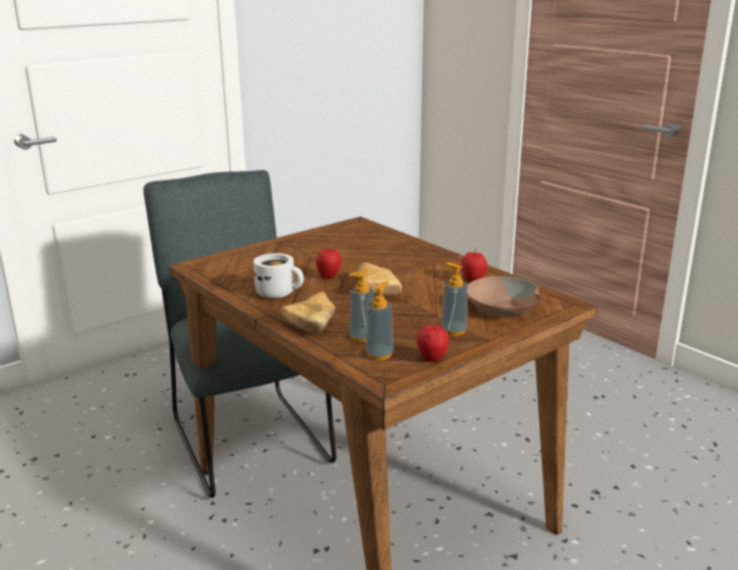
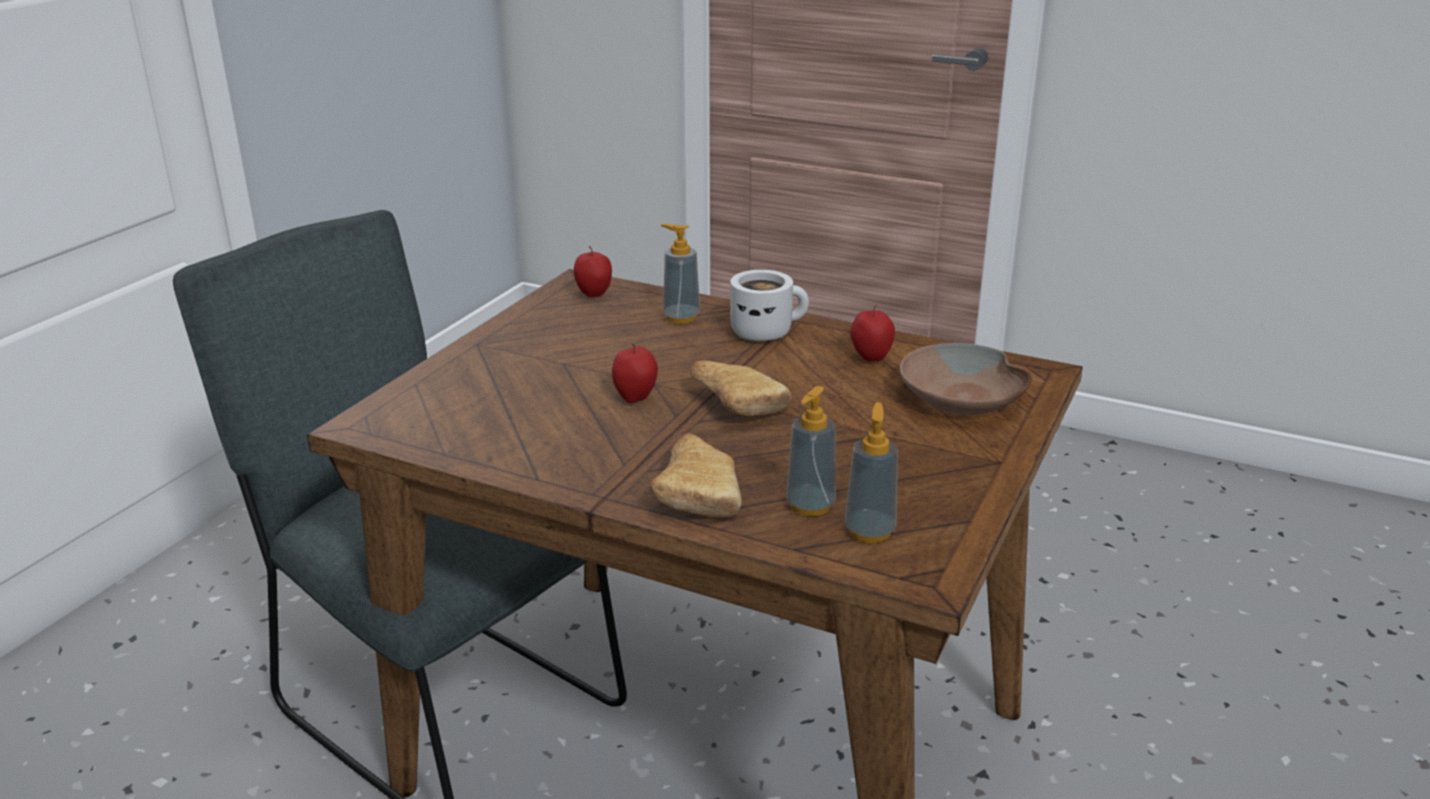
camera: 25 degrees left, 5 degrees up
(279, 293) = (581, 448): white mug -> white mug (766, 331)
(432, 359) = (957, 519): apple -> apple (594, 295)
(453, 331) = (935, 457): soap dispenser -> soap dispenser (681, 317)

